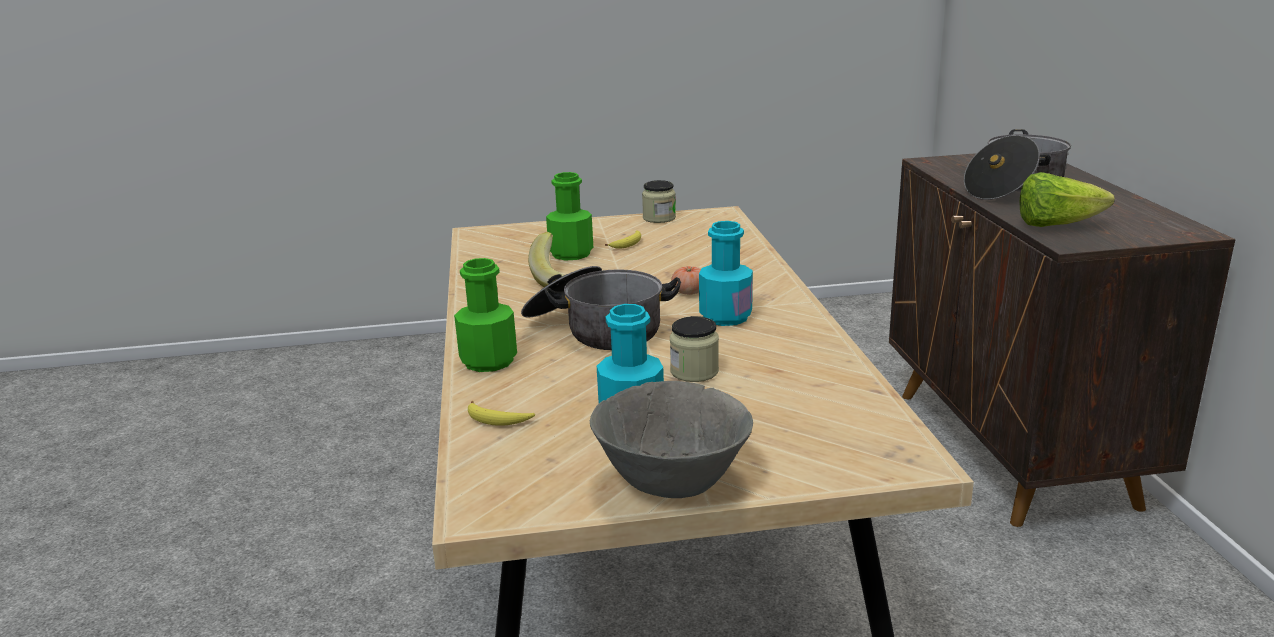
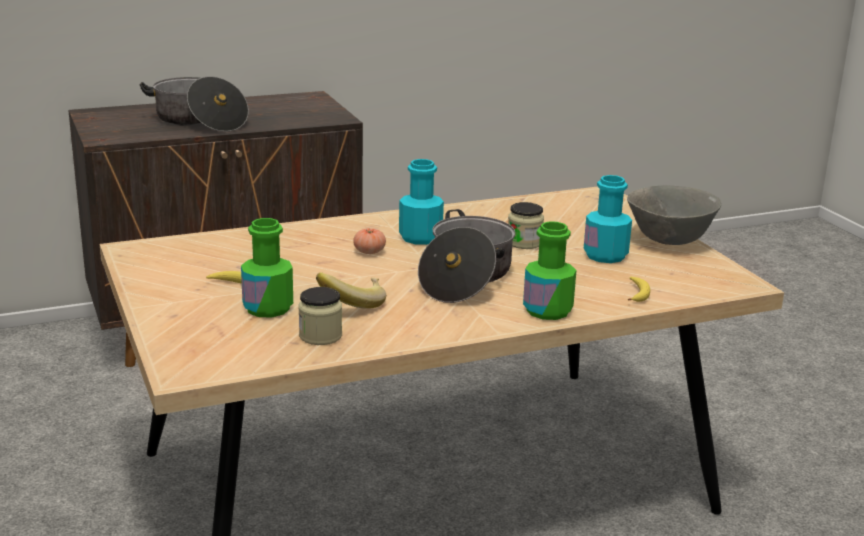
camera: 105 degrees left, 0 degrees up
(659, 218) = (141, 276): jar -> jar (320, 336)
(1056, 225) = (301, 118): lettuce -> none

